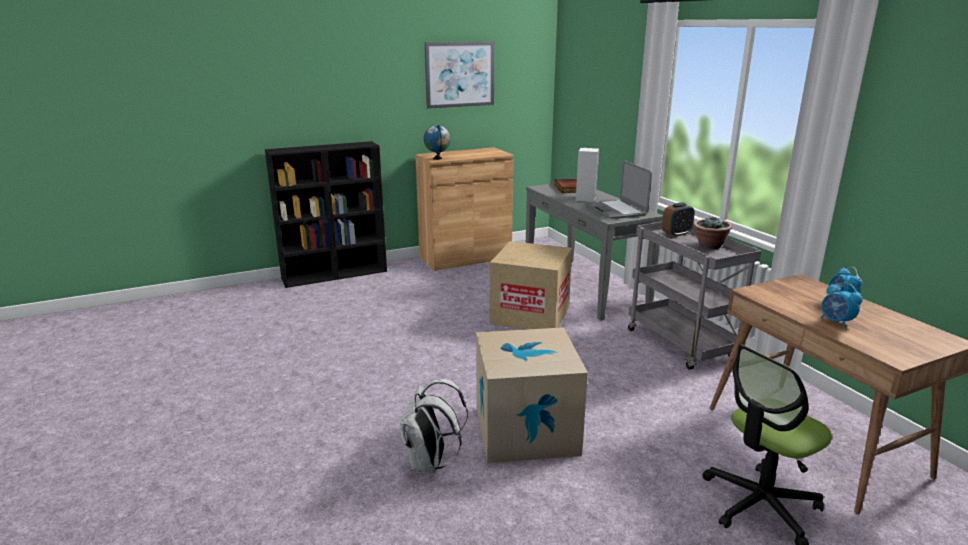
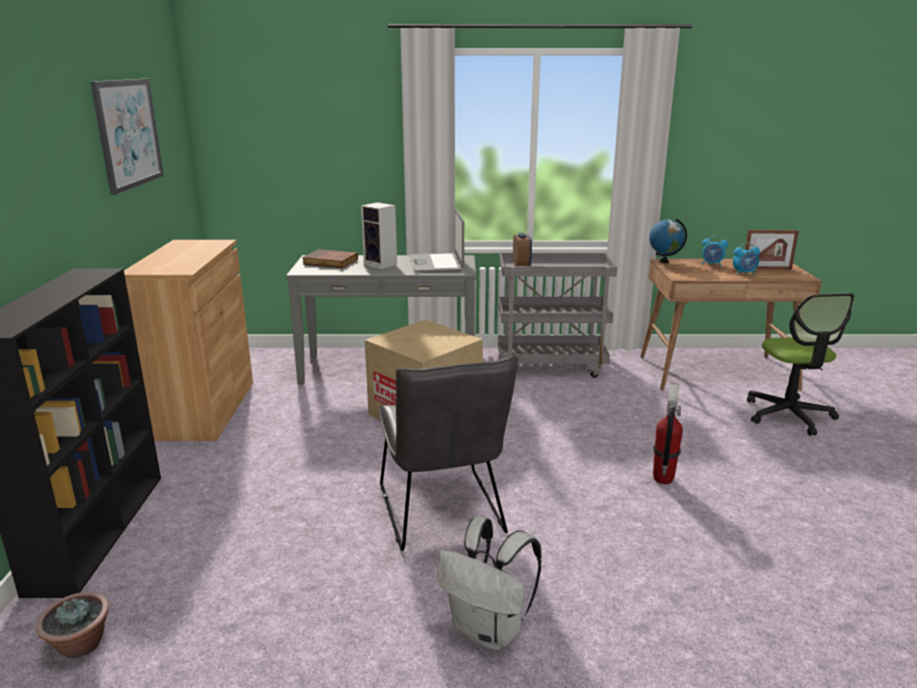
camera: 65 degrees left, 0 degrees up
(404, 351) = (443, 515): none -> grey chair
(430, 463) = (705, 548): white backpack -> white backpack (489, 631)
(437, 158) = (180, 269): globe -> globe (664, 261)
(526, 430) = (663, 478): cardboard box -> fire extinguisher
(616, 210) = (437, 264): laptop -> laptop turned 75 degrees clockwise
(709, 246) = (563, 264): potted plant -> potted plant (80, 646)
(888, 334) = (766, 269): none -> picture frame

